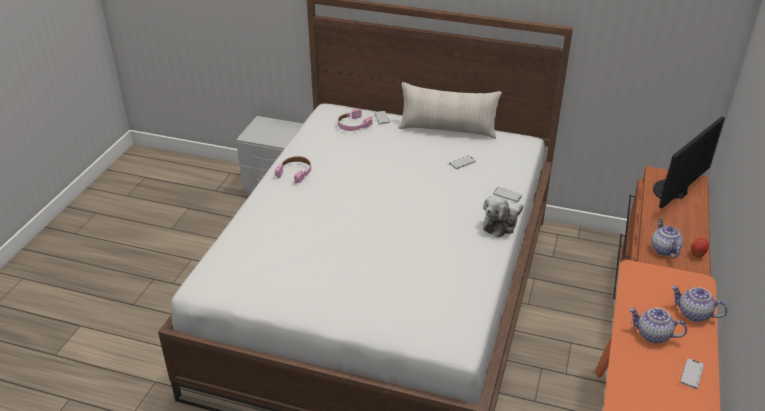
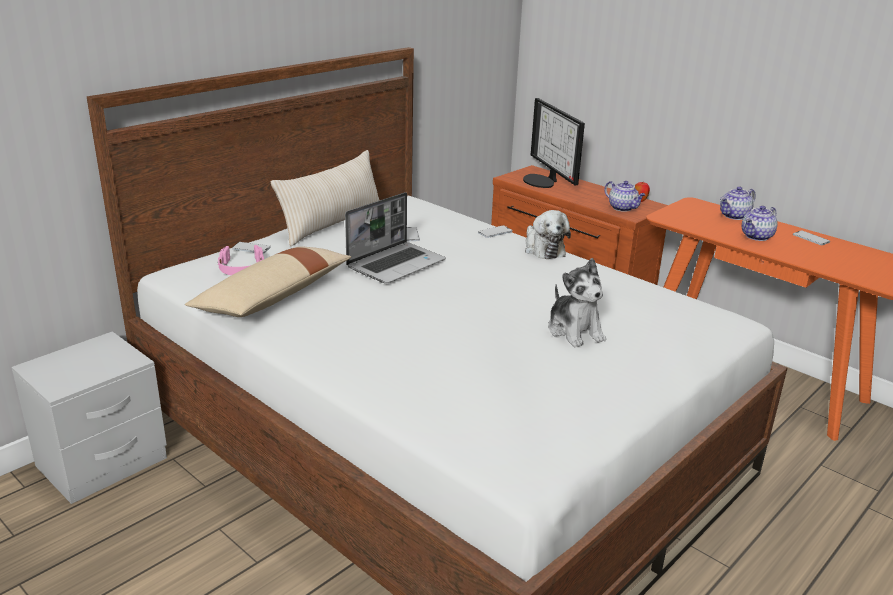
camera: 65 degrees left, 10 degrees down
(295, 172) = (305, 333): pink headphones -> none
(328, 148) = (274, 297): none -> beige pillow
(377, 268) = (574, 331): none -> plush toy
(410, 172) = (396, 264): none -> laptop
(663, 249) = (623, 208): teapot -> teapot turned 150 degrees counterclockwise

